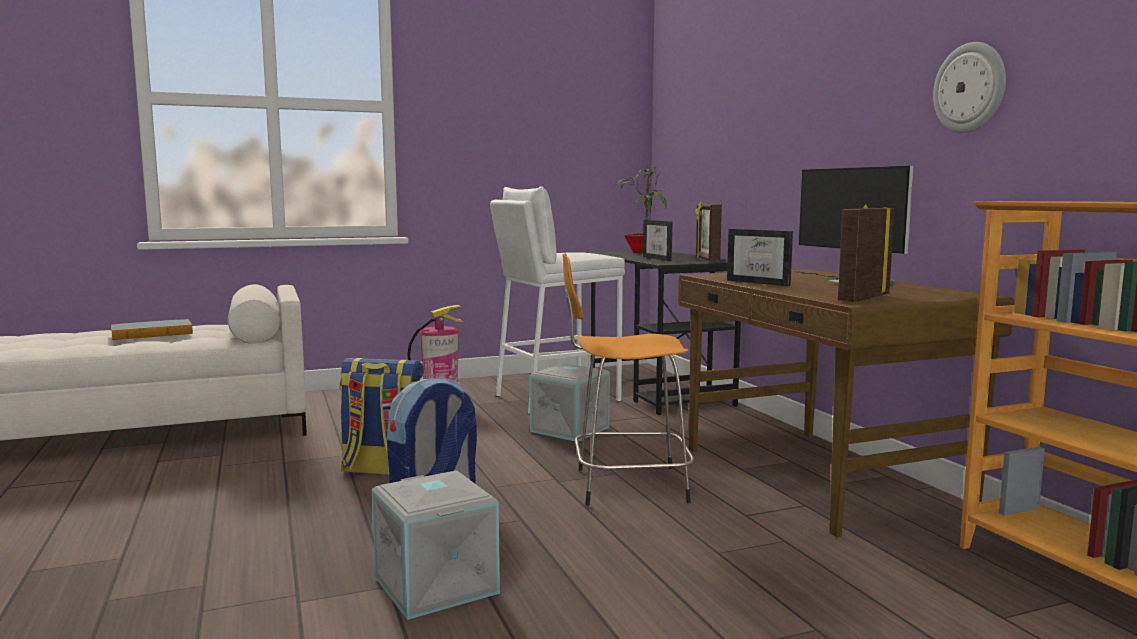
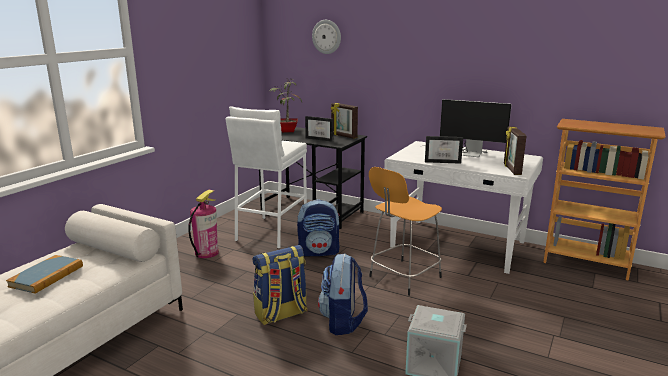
camera: 40 degrees left, 10 degrees up
(571, 429) = (319, 252): grey storage box -> backpack
(818, 477) = (458, 245): brown desk -> white desk
(970, 88) = (519, 64): wall clock -> wall clock (326, 36)

